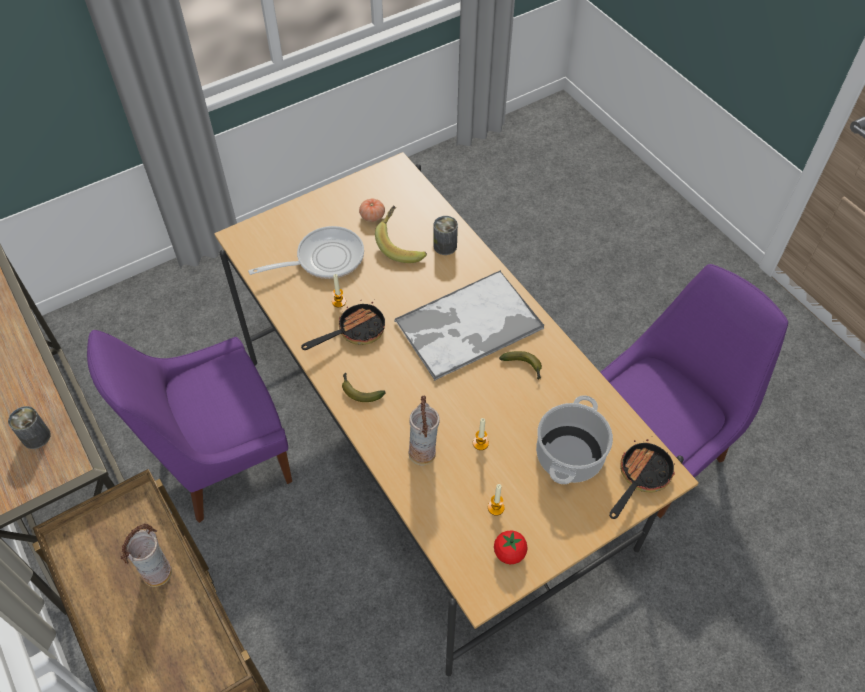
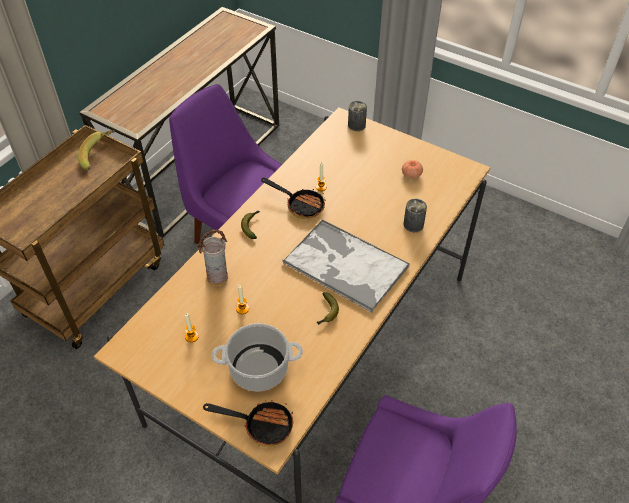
camera: 65 degrees right, 5 degrees down
(36, 437) = (147, 103): can -> can (356, 125)
(158, 574) = (80, 189): vase -> none
(324, 259) = (353, 165): frying pan -> none
(402, 244) = (396, 200): banana -> banana (100, 156)
(509, 553) = (157, 357): tomato -> none

